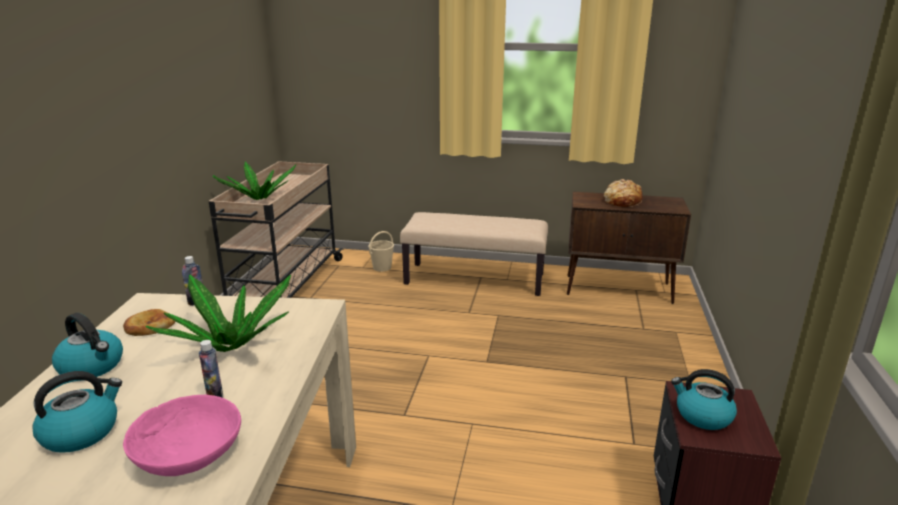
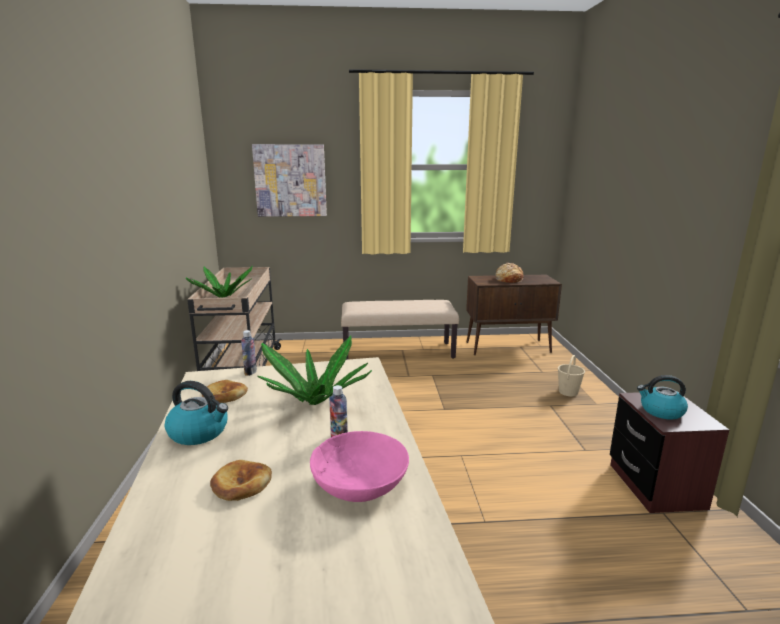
camera: 15 degrees left, 5 degrees down
(82, 432) = (241, 484): kettle -> bread
(359, 60) = (290, 180): none -> picture
(382, 268) = (318, 351): beige bucket -> beige bucket (568, 392)

